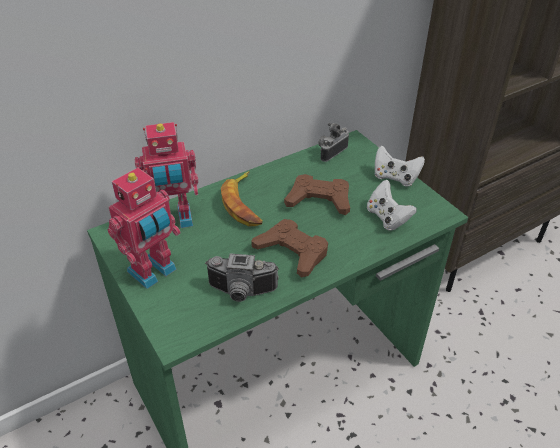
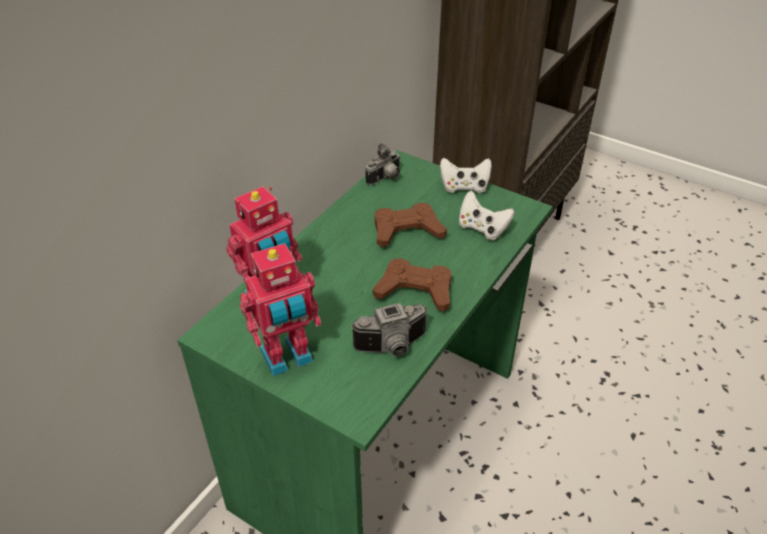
camera: 25 degrees left, 0 degrees up
(154, 272) = (287, 358): toy robot -> toy robot turned 45 degrees clockwise
(244, 204) = (334, 258): banana -> none
(331, 152) = (385, 179): camera -> camera turned 150 degrees counterclockwise

